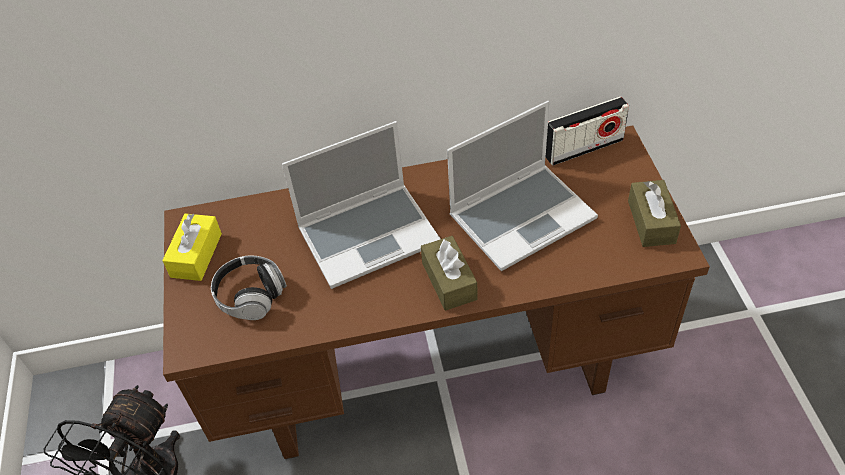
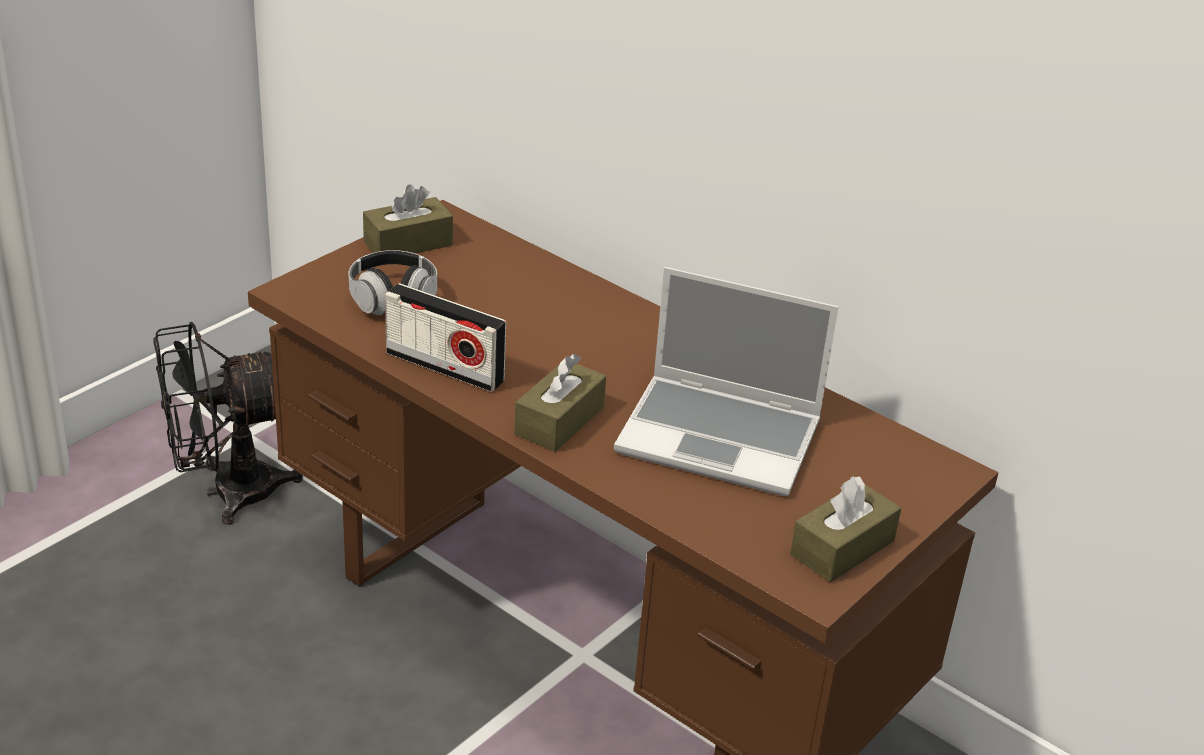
camera: 45 degrees right, 15 degrees down
(196, 255) = (408, 243): yellow tissue box -> brown tissue box
(369, 234) = (561, 338): laptop -> none
(584, 148) = (899, 444): radio -> radio (445, 367)

